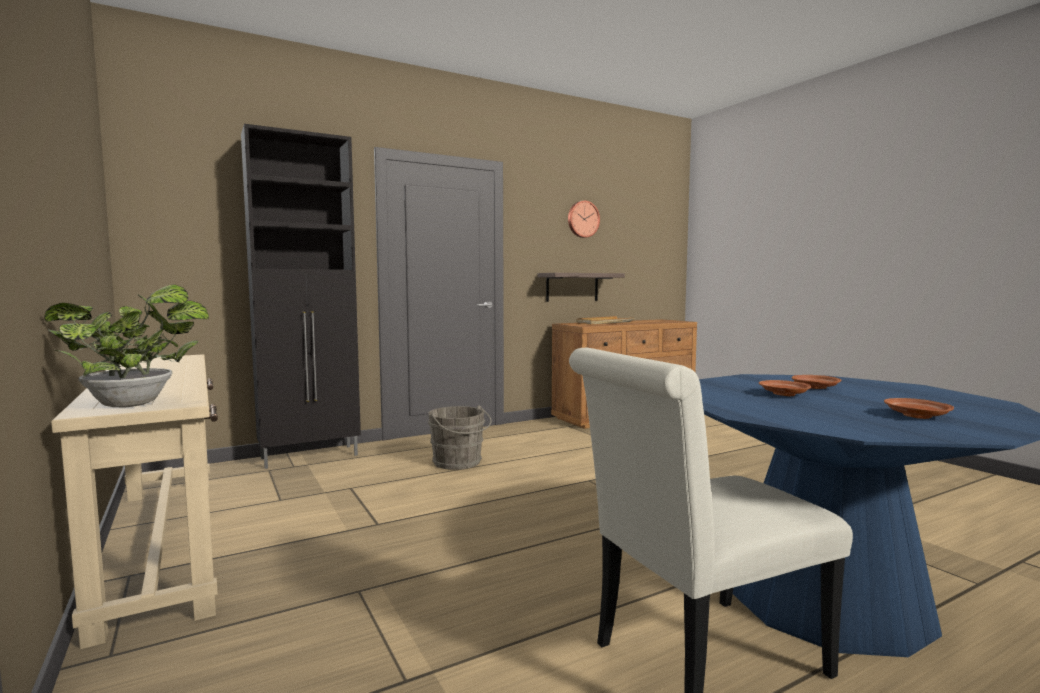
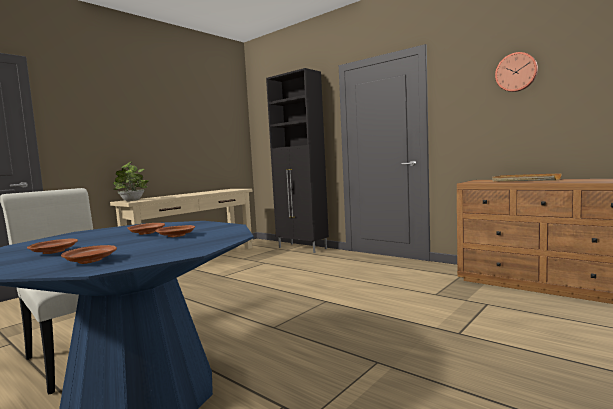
camera: 70 degrees right, 0 degrees up
(458, 463) = (324, 269): grey bucket -> none
(572, 287) = (502, 144): shelf -> none
(960, 404) = (90, 261): none -> brown plate

